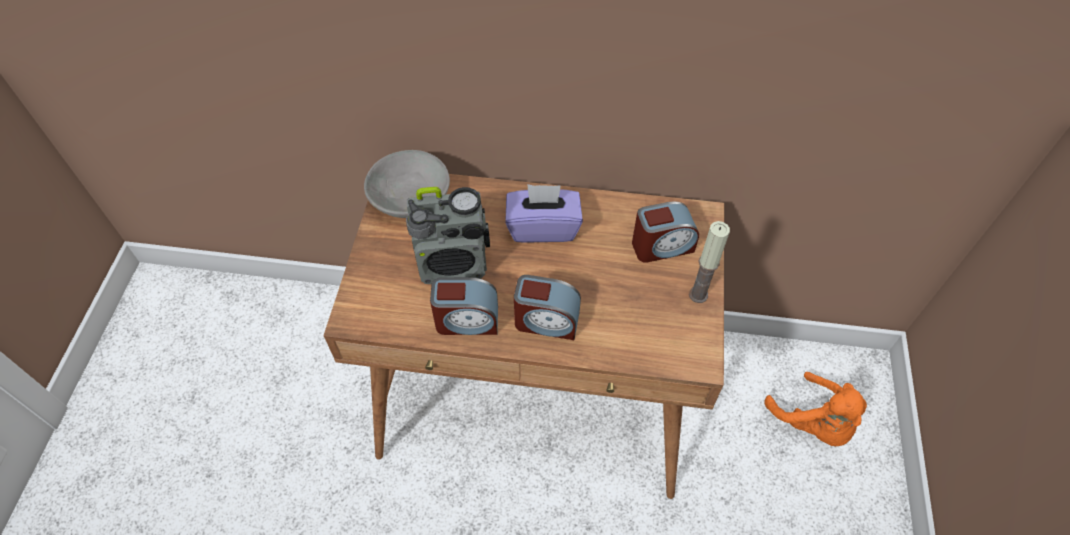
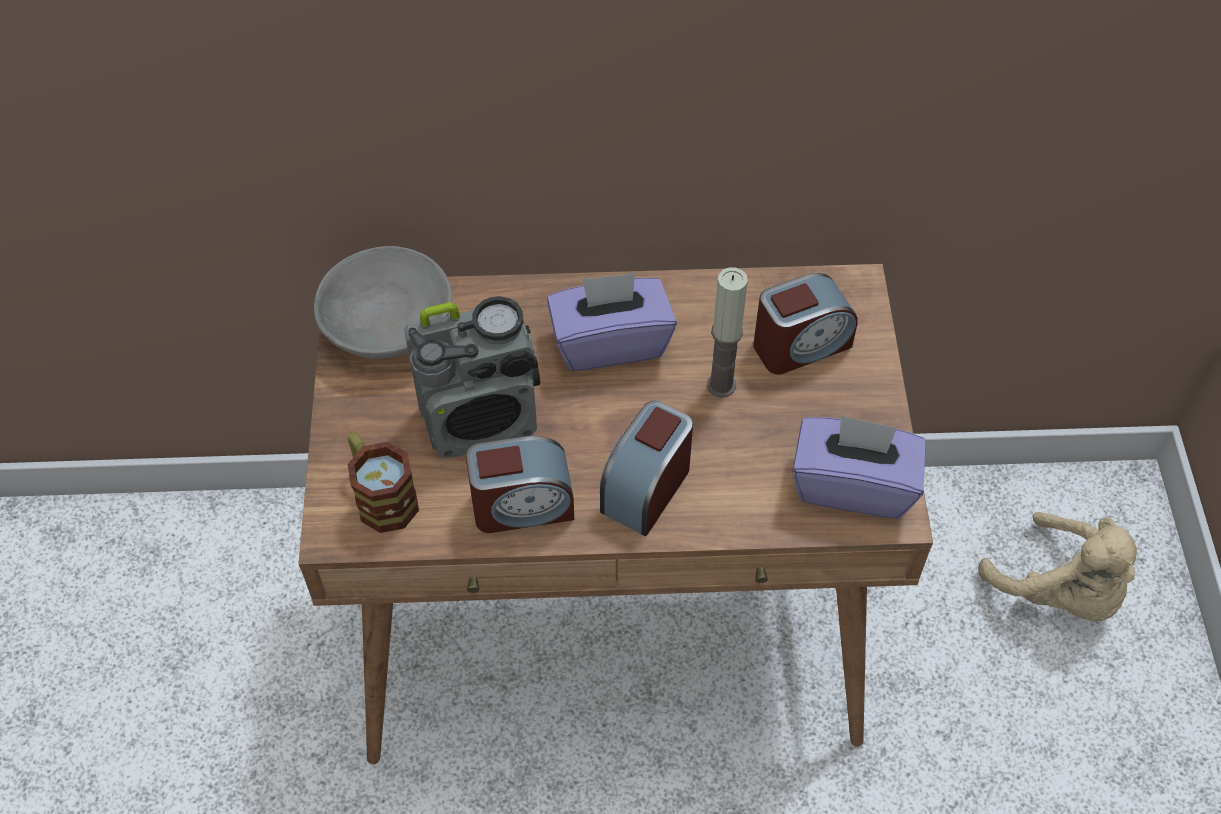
camera: 10 degrees left, 0 degrees up
(382, 301) = (381, 495): none -> mug
(546, 321) = (646, 488): alarm clock -> alarm clock turned 120 degrees clockwise
(678, 339) = (853, 484): none -> purple tissue box
(698, 295) = (870, 412): candle -> candle (721, 385)
(814, 423) = (1060, 591): orange plush toy -> beige plush toy

